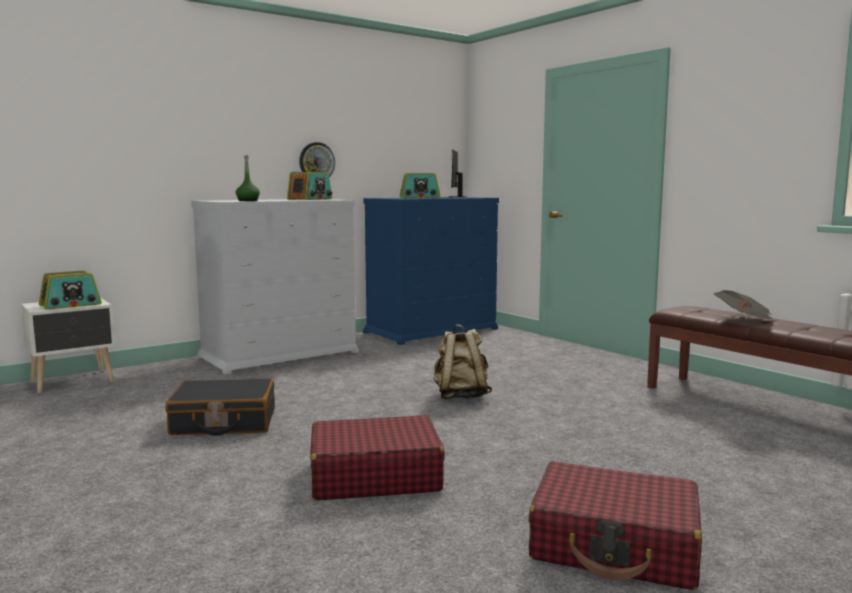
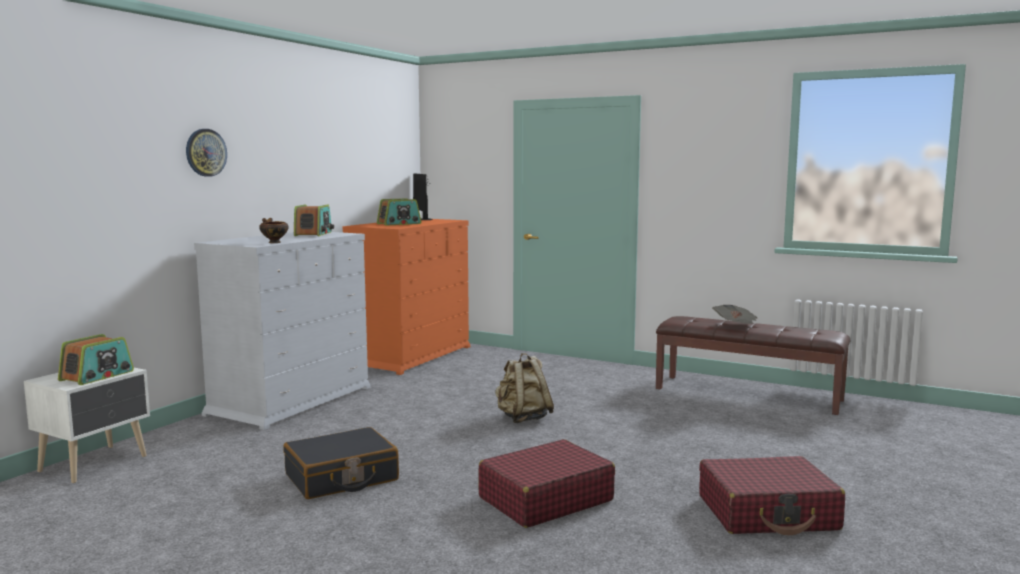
camera: 25 degrees left, 0 degrees up
(248, 201) = (273, 242): green bottle -> bowl
(316, 162) = (300, 191): wall clock -> wall clock (205, 152)
(432, 330) = (411, 355): blue dresser -> orange dresser

